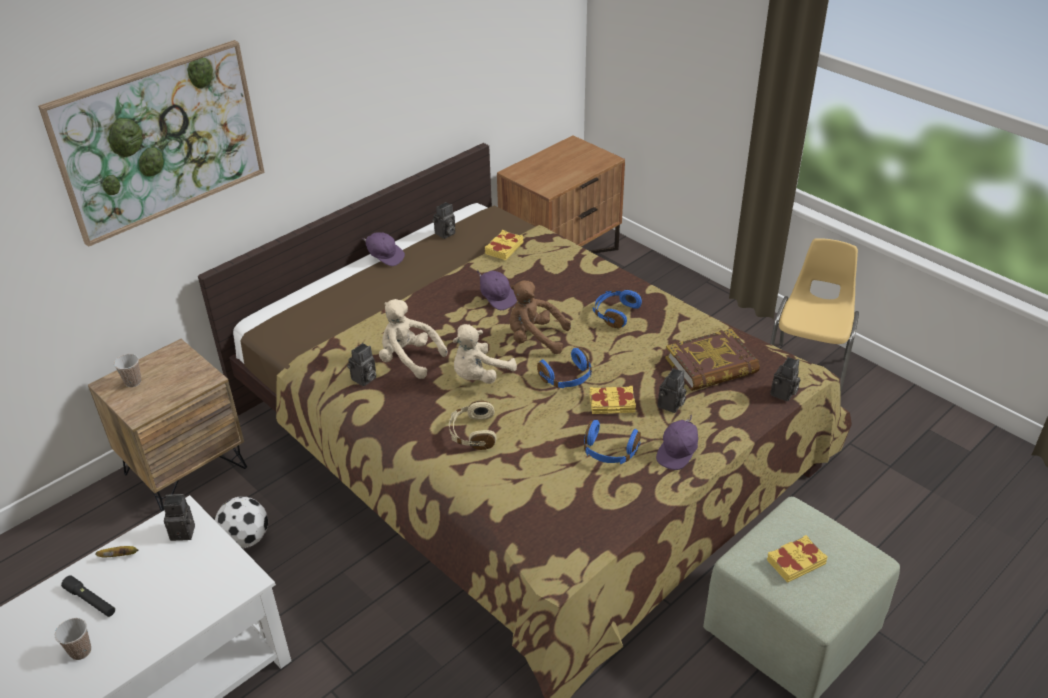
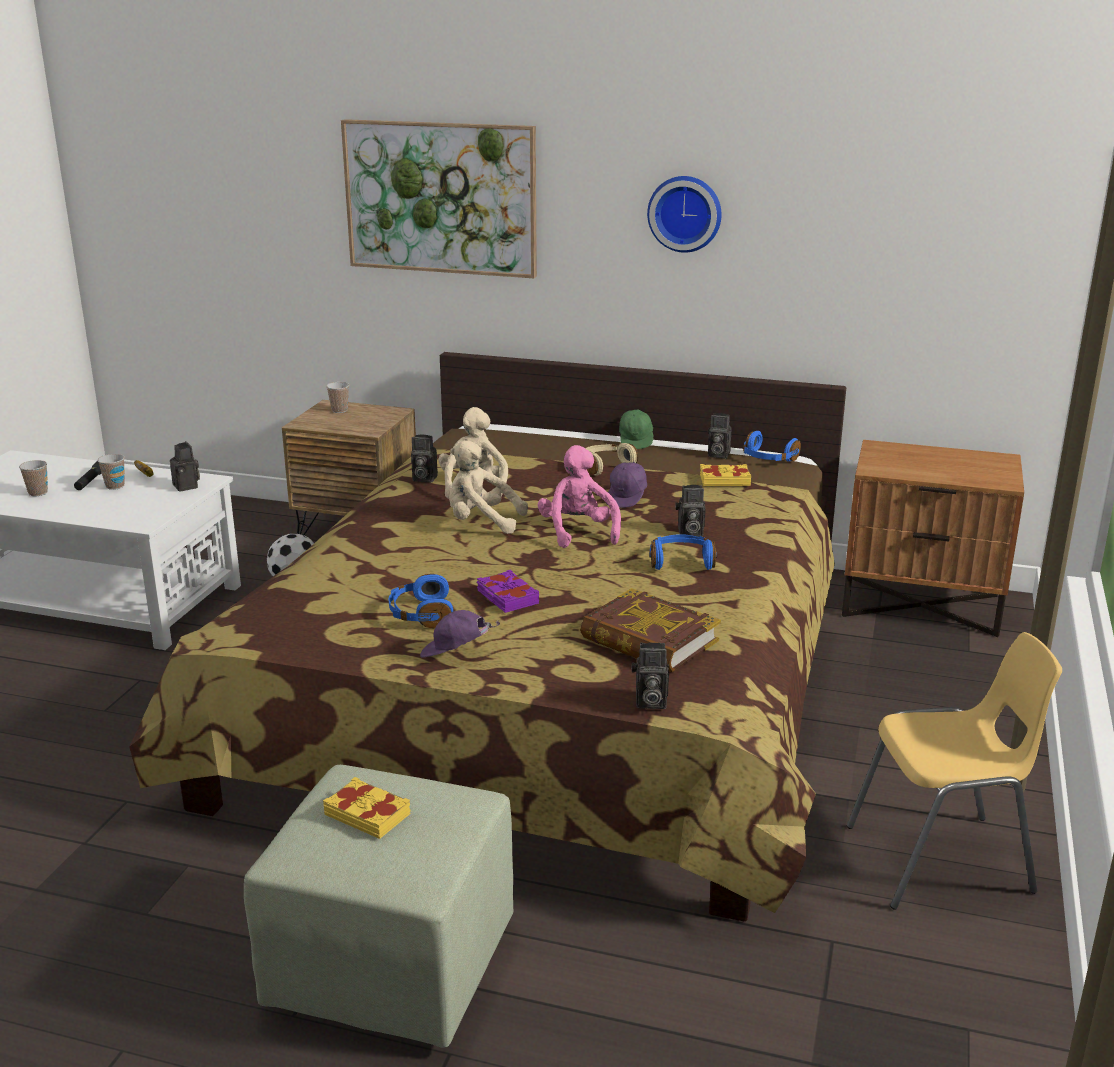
camera: 60 degrees right, 15 degrees down
(127, 585) = (115, 486): none -> cup
(363, 65) = (685, 213): none -> wall clock
(385, 257) = (636, 441): purple cap -> green cap
(472, 433) = (387, 541): beige headphones -> beige headphones (604, 466)
(534, 338) = (578, 532): brown plush toy -> pink plush toy
(567, 378) = (526, 563): blue headphones -> blue headphones (768, 459)
(612, 404) = (507, 597): yellow book -> purple book
(671, 406) = (540, 631): camera -> camera (689, 533)

